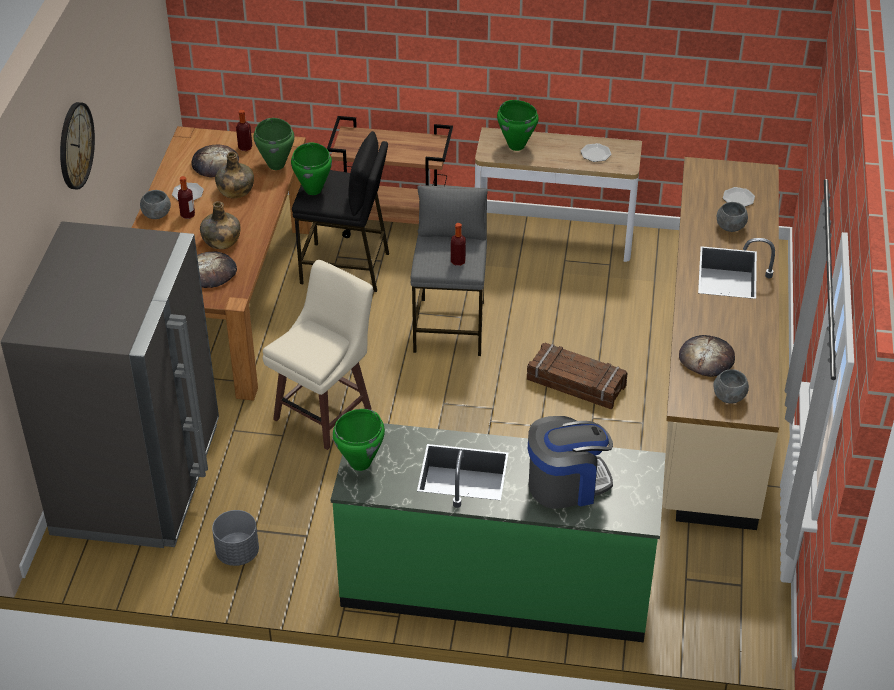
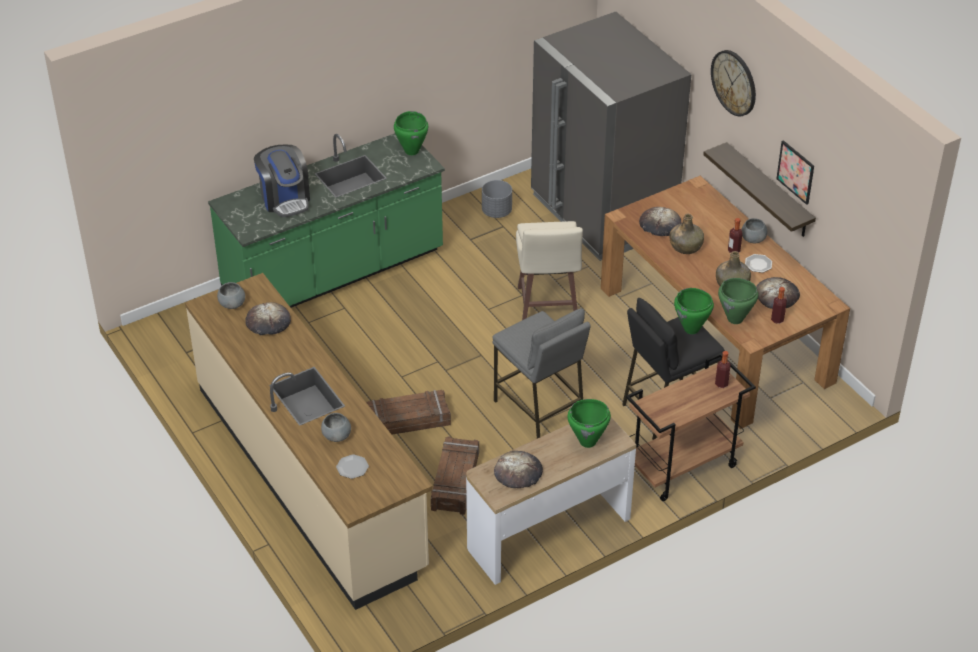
camera: 140 degrees right, 0 degrees up
(117, 183) = (768, 191): none -> shelf
(121, 113) = (795, 172): none -> picture
(458, 261) = (522, 334): bottle -> bottle (721, 384)
(566, 484) = (285, 199): coffee machine -> coffee machine turned 60 degrees counterclockwise
(587, 312) = (454, 481): none -> crate
(595, 153) = (518, 472): plate -> bread

